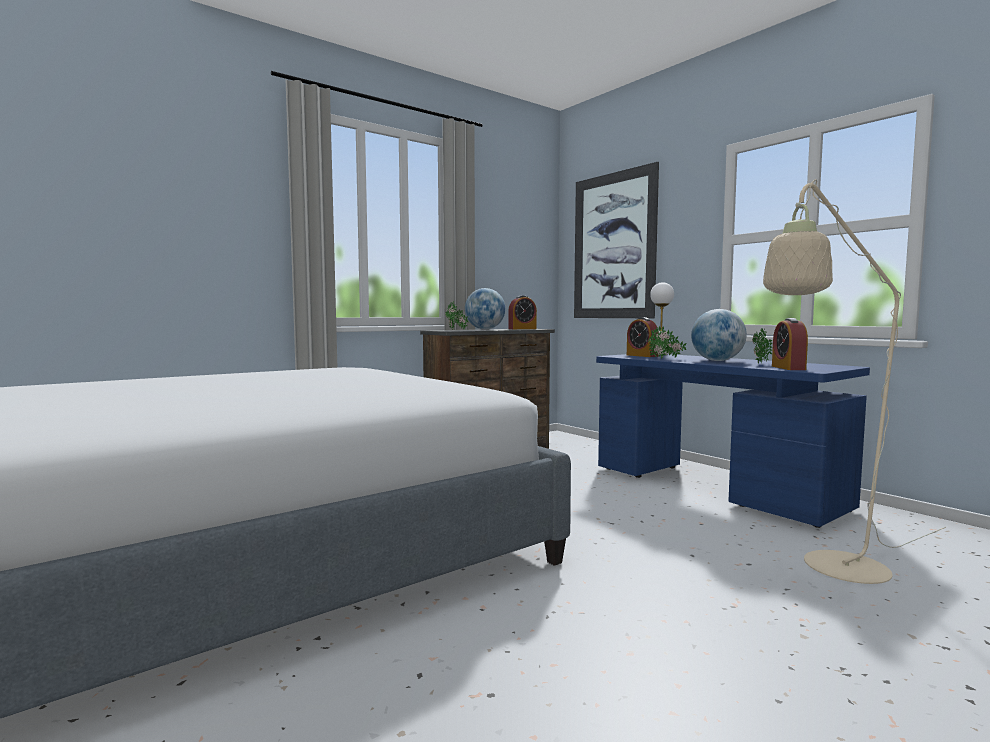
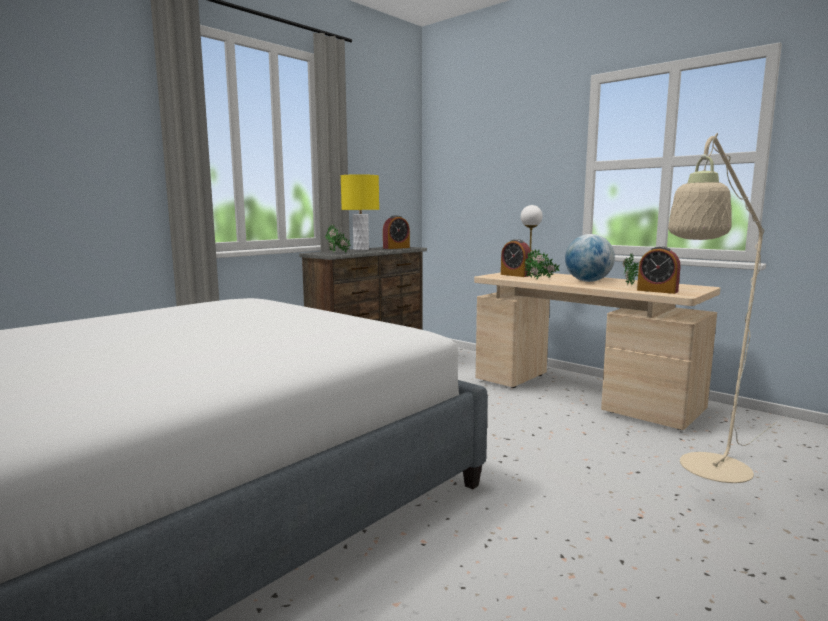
camera: 10 degrees left, 5 degrees up
(485, 329) = (361, 249): globe -> yellow table lamp
(613, 246) = (478, 166): picture -> none
(712, 488) = (581, 395): blue desk -> beige desk
(788, 368) = (657, 291): alarm clock -> alarm clock turned 45 degrees counterclockwise

